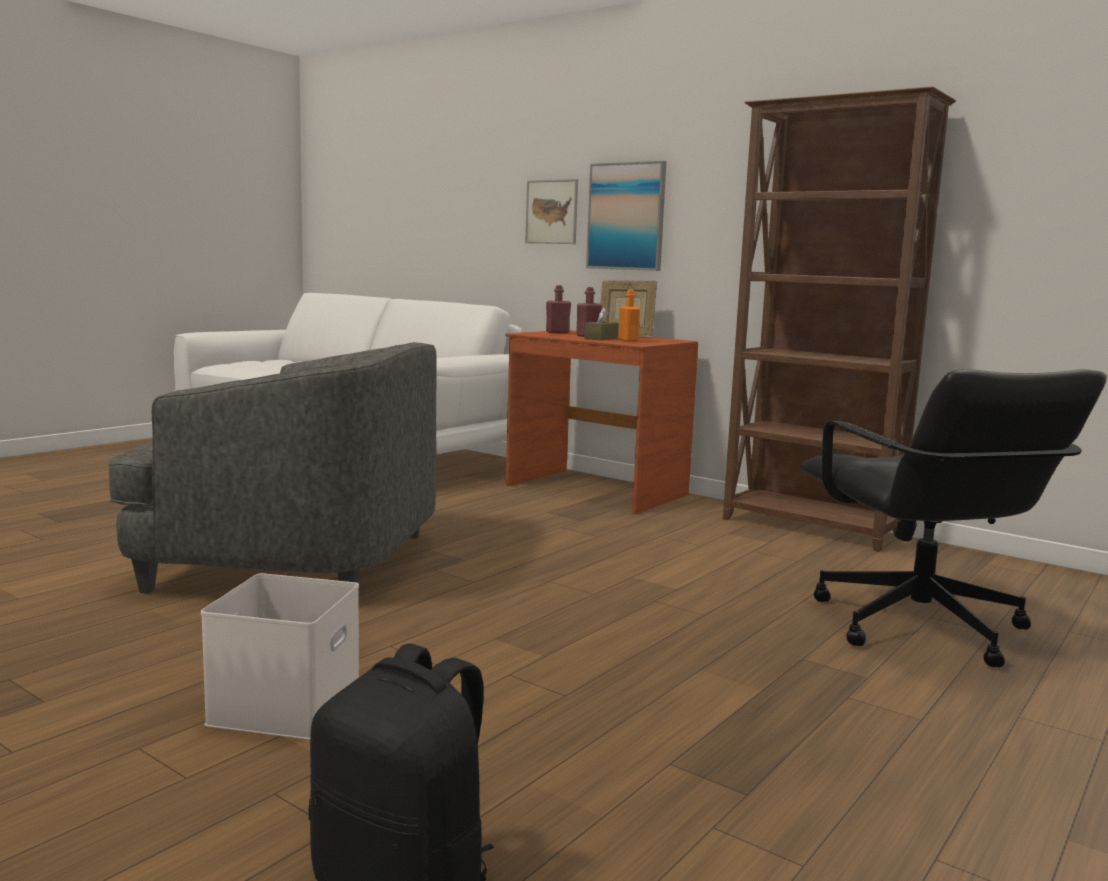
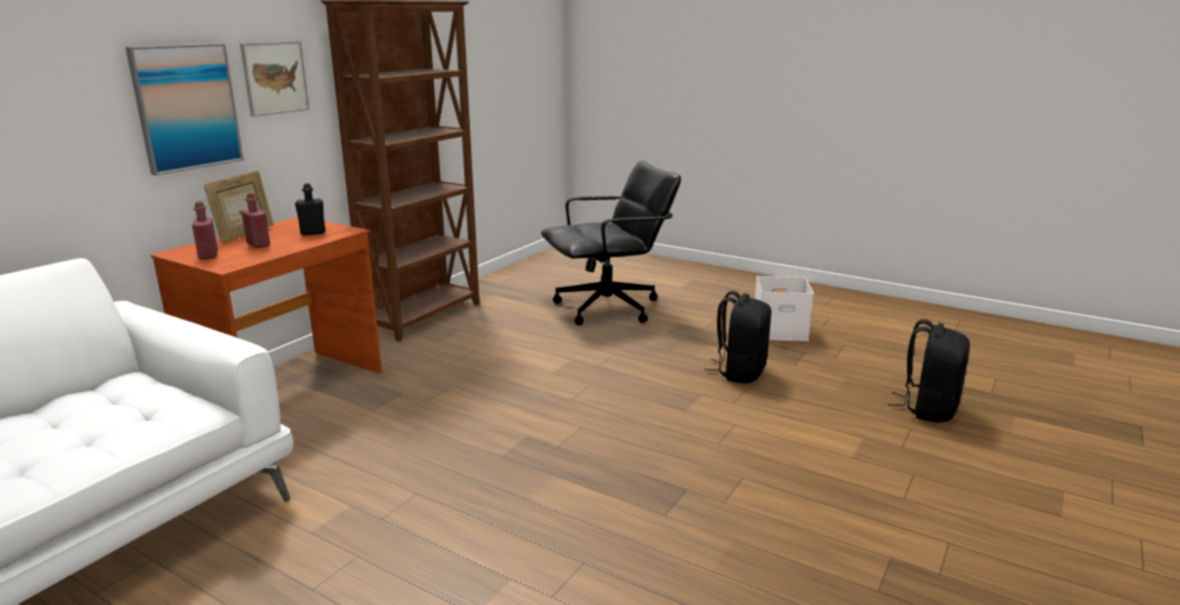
camera: 95 degrees left, 10 degrees up
(287, 707) = (823, 462): white storage box -> white storage box (781, 330)
(297, 558) = (544, 522): grey armchair -> none
(552, 212) = (71, 113): picture -> picture (275, 78)
(601, 338) = (292, 240): brown tissue box -> none
(628, 340) = (313, 233): orange bottle -> black bottle
(629, 698) = (740, 372): none -> black backpack

